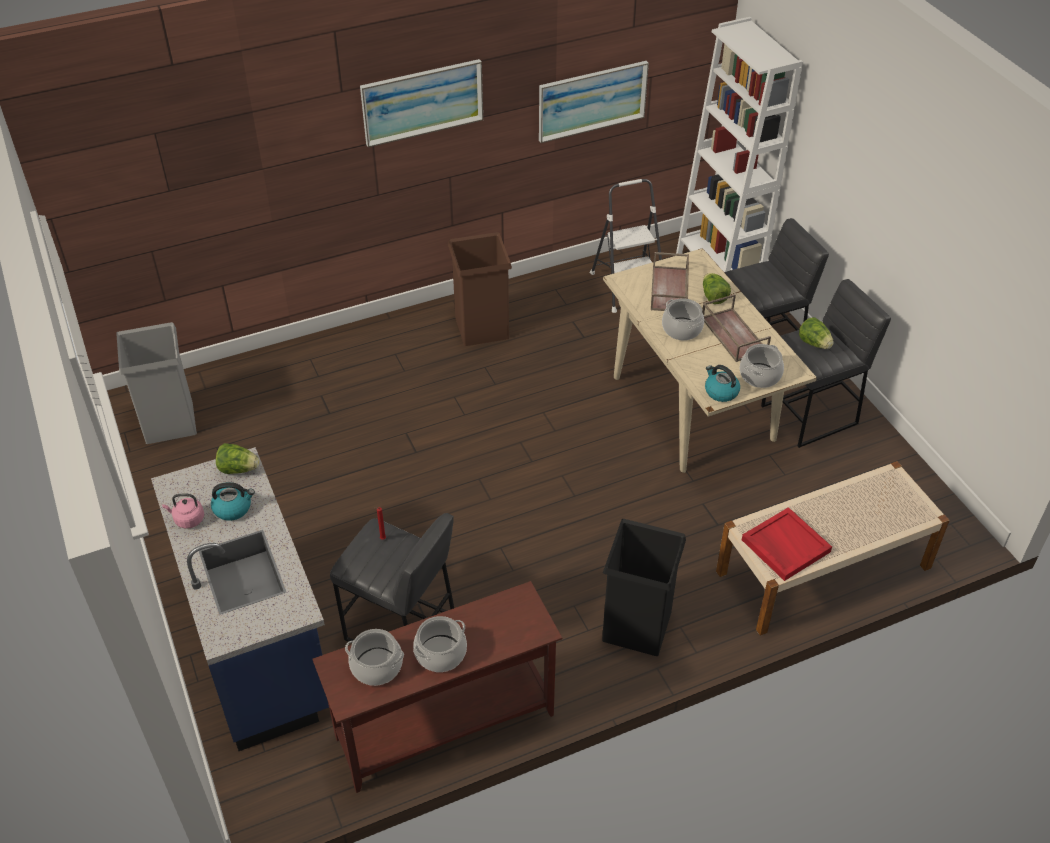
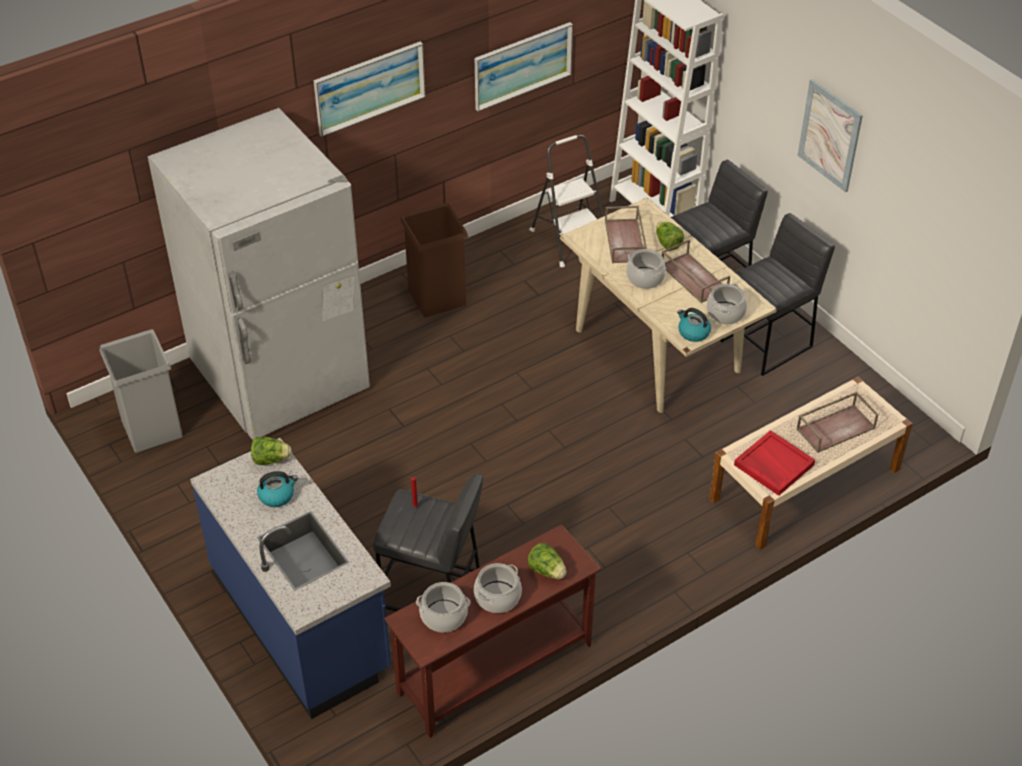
camera: 10 degrees left, 0 degrees up
(187, 519) = (238, 511): pink kettle -> none
(308, 384) = (280, 374): none -> white fridge
(637, 625) = (648, 557): black trash can -> none
(814, 343) = (767, 277): lettuce -> lettuce (547, 571)
(862, 514) = (836, 427): none -> brown tray
(899, 198) = (830, 135): none -> picture

